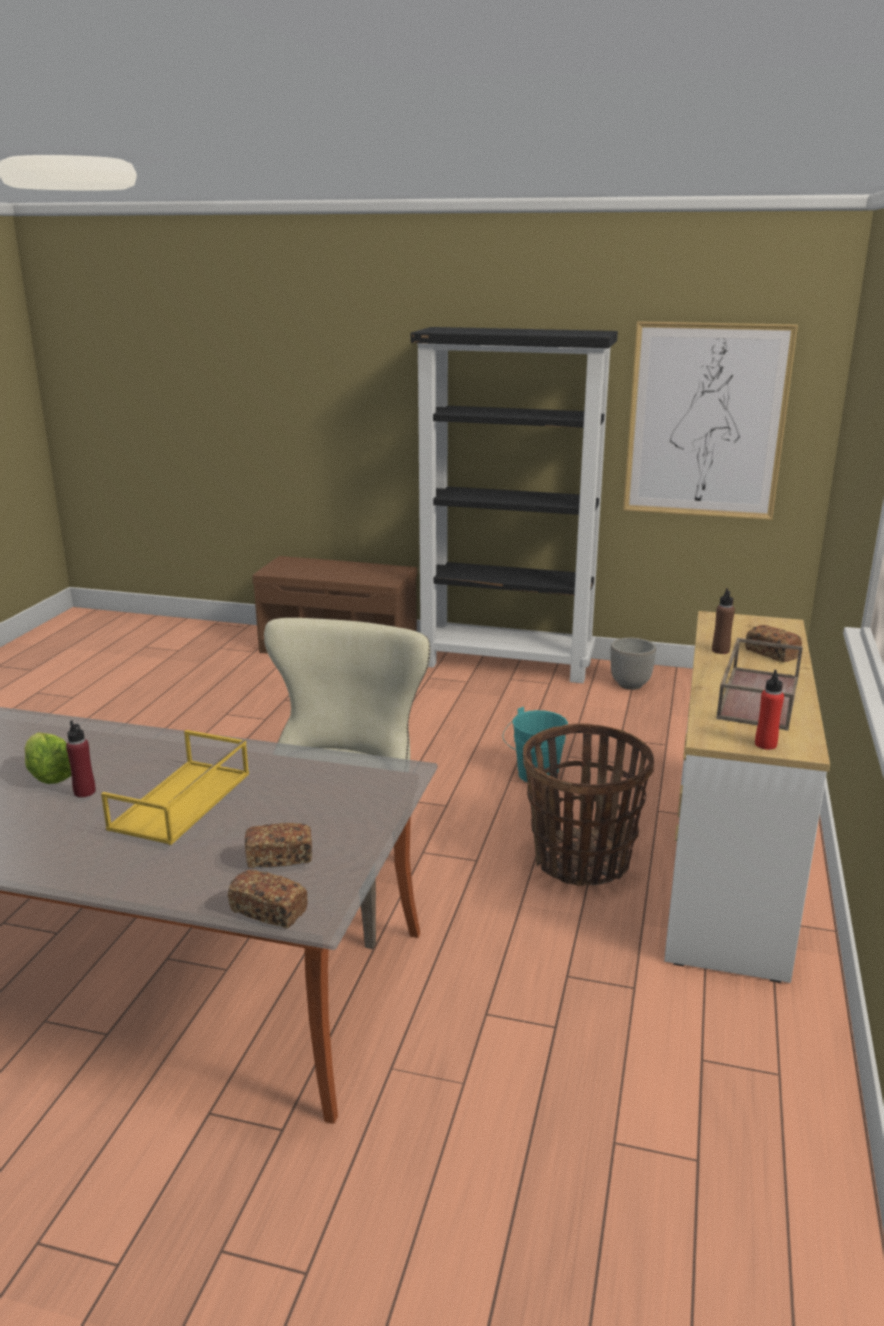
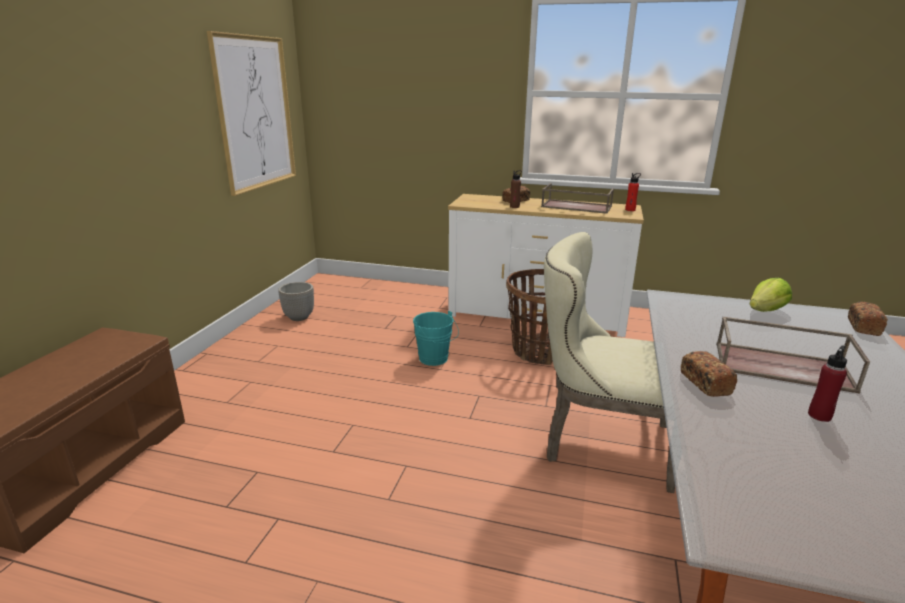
camera: 90 degrees left, 0 degrees up
(49, 775) = (815, 444): lettuce -> lettuce (765, 311)
(181, 802) = (783, 366): yellow tray -> brown tray
(279, 857) = (808, 327): bread -> bread (705, 383)
(507, 664) = (223, 361): black bookcase -> none

